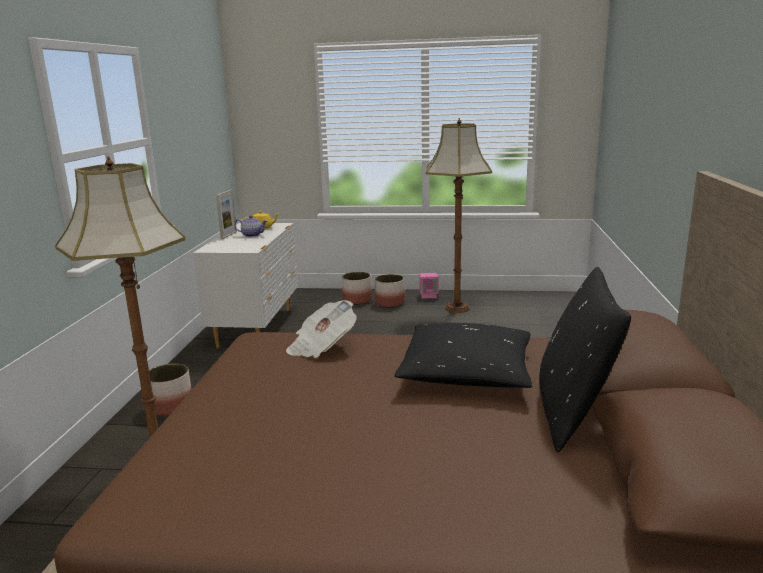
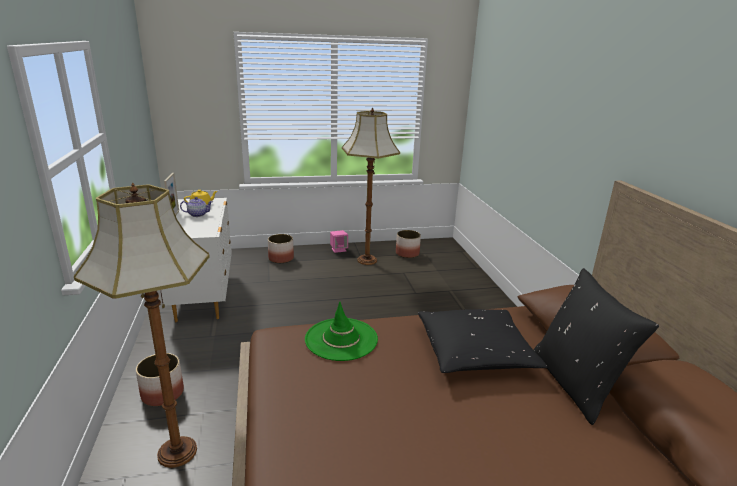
camera: 20 degrees left, 5 degrees up
(322, 347) = (341, 339): newspaper -> green hat
(390, 303) = (310, 259): planter -> planter (407, 253)

